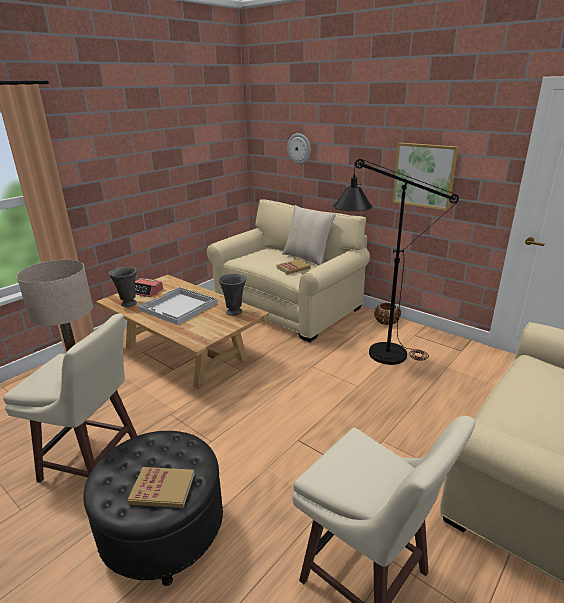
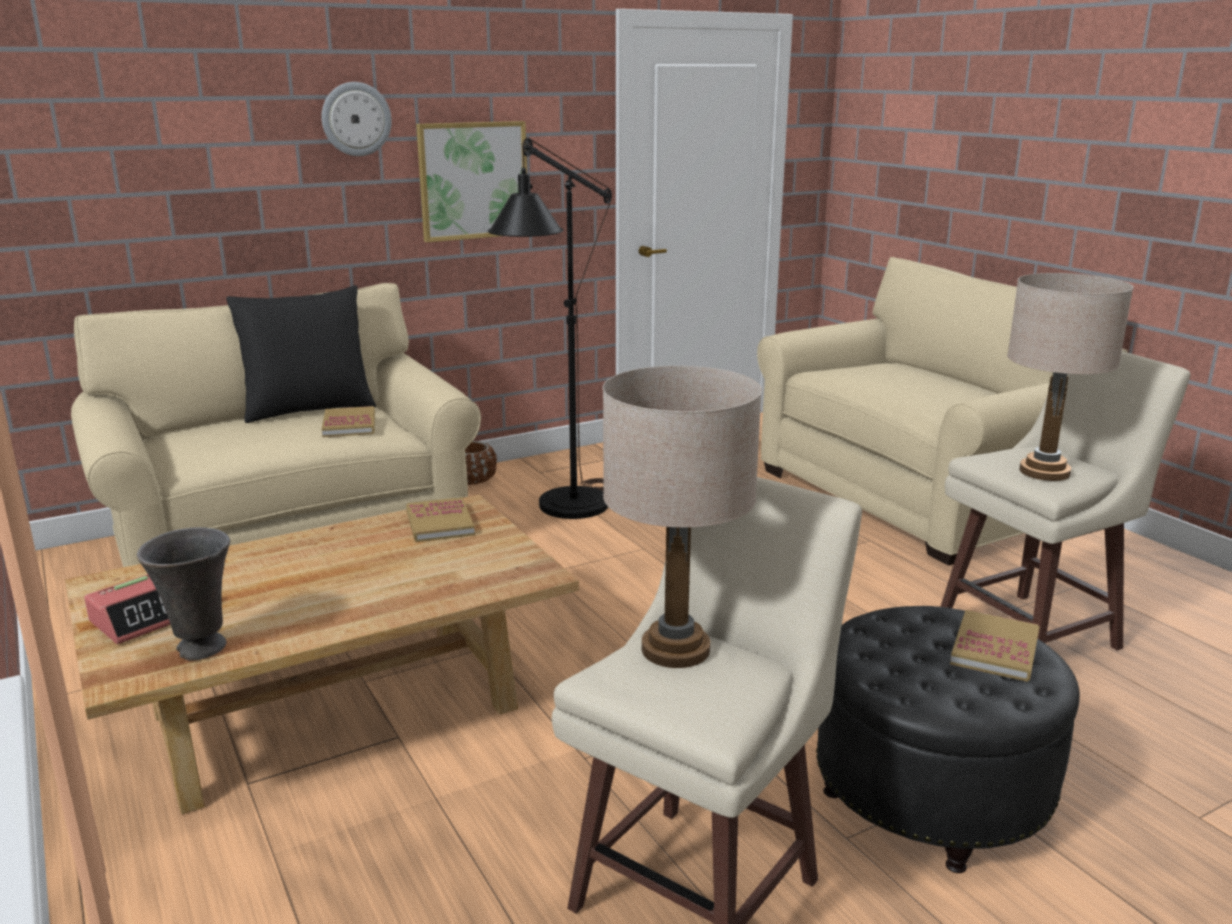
camera: 70 degrees left, 5 degrees down
(179, 307) = (326, 580): white tray -> none
(234, 312) = (439, 523): grey vase -> book
(299, 148) = (153, 164): wall clock -> wall clock (356, 119)
(307, 258) = (308, 409): beige pillow -> black pillow
(344, 470) = (1045, 472): none -> beige table lamp

